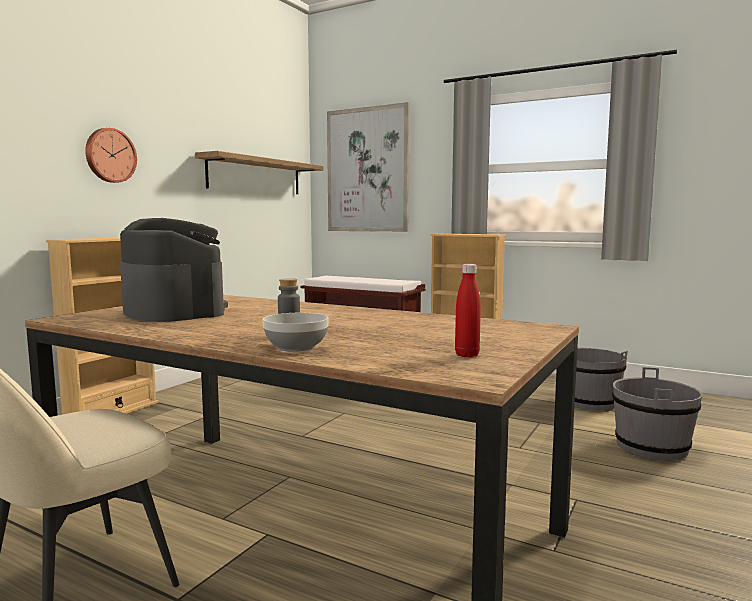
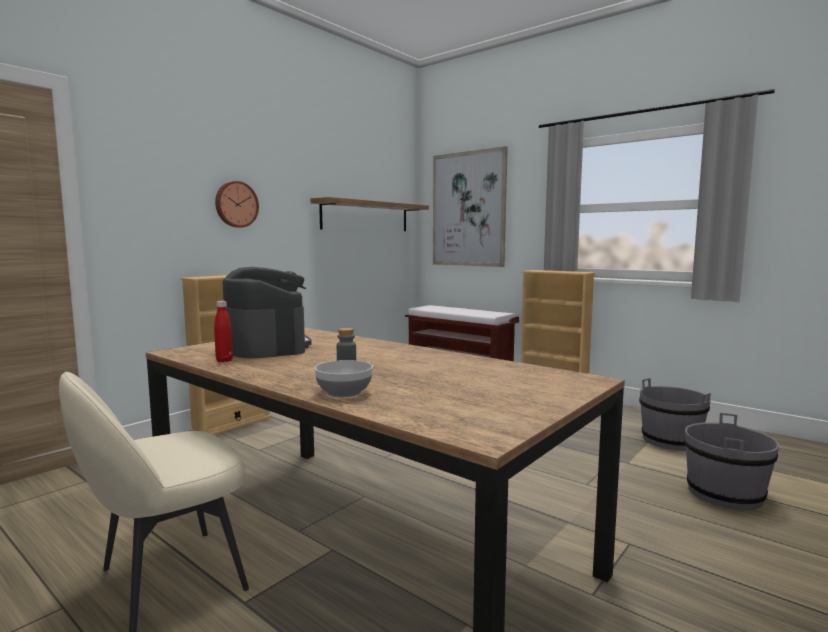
camera: 10 degrees right, 0 degrees up
(467, 355) = (491, 410): red bottle -> red bottle (224, 360)

